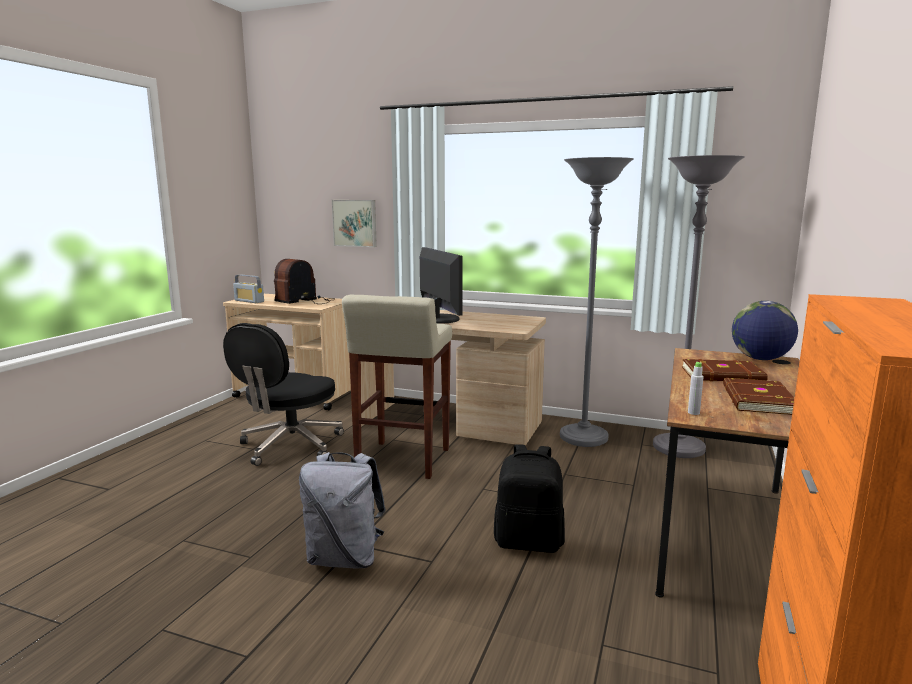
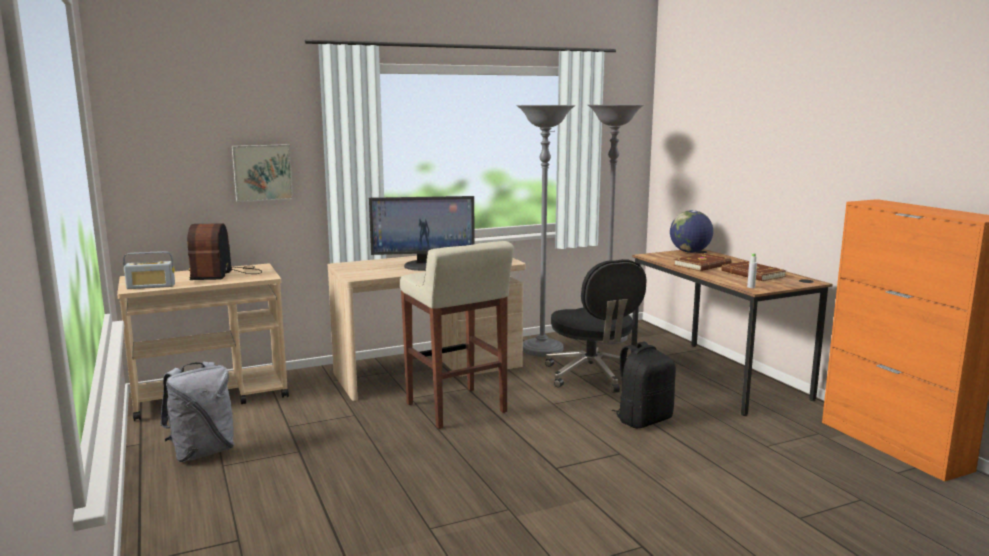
camera: 45 degrees left, 0 degrees up
(290, 446) = (330, 435): black office chair -> black office chair (592, 375)
(345, 558) = (569, 477): grey backpack -> grey backpack (202, 452)
(439, 319) = (423, 266): monitor -> monitor turned 150 degrees clockwise

